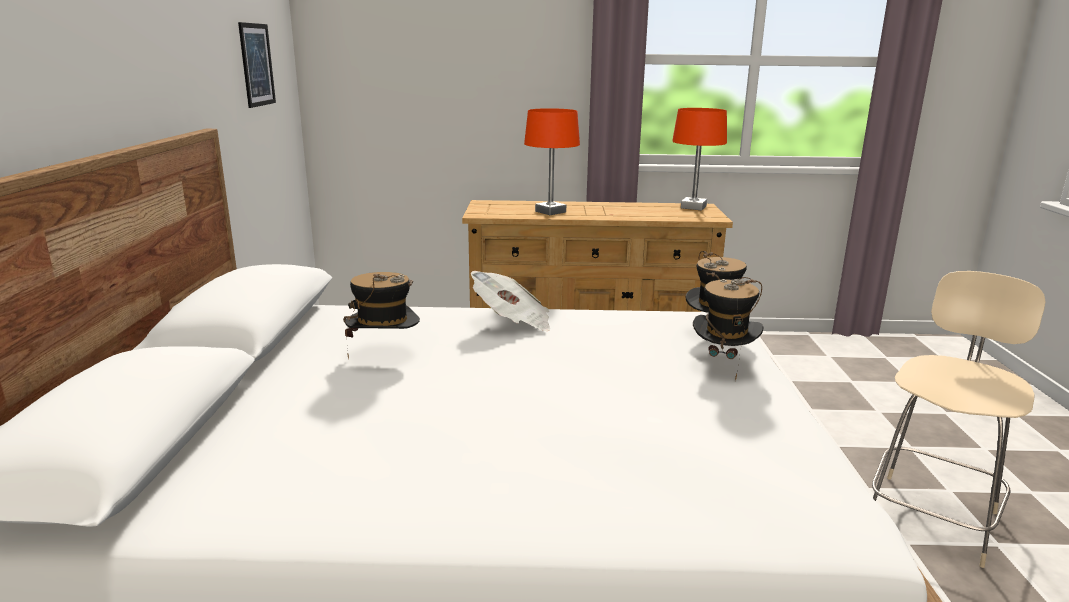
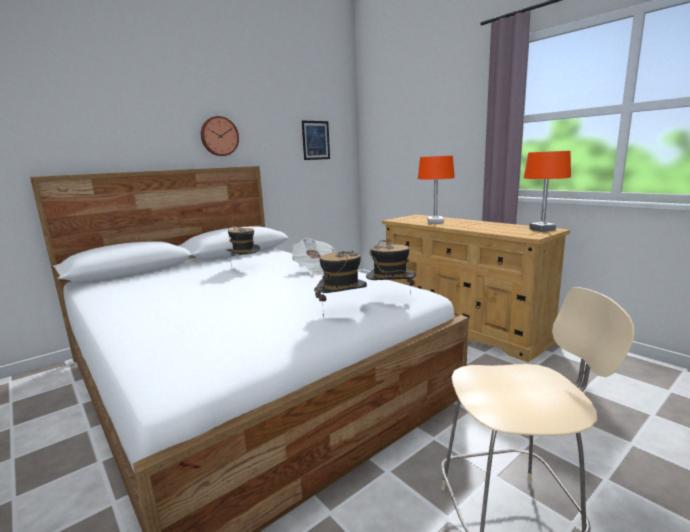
camera: 50 degrees right, 5 degrees down
(140, 61) = (219, 136): none -> wall clock

